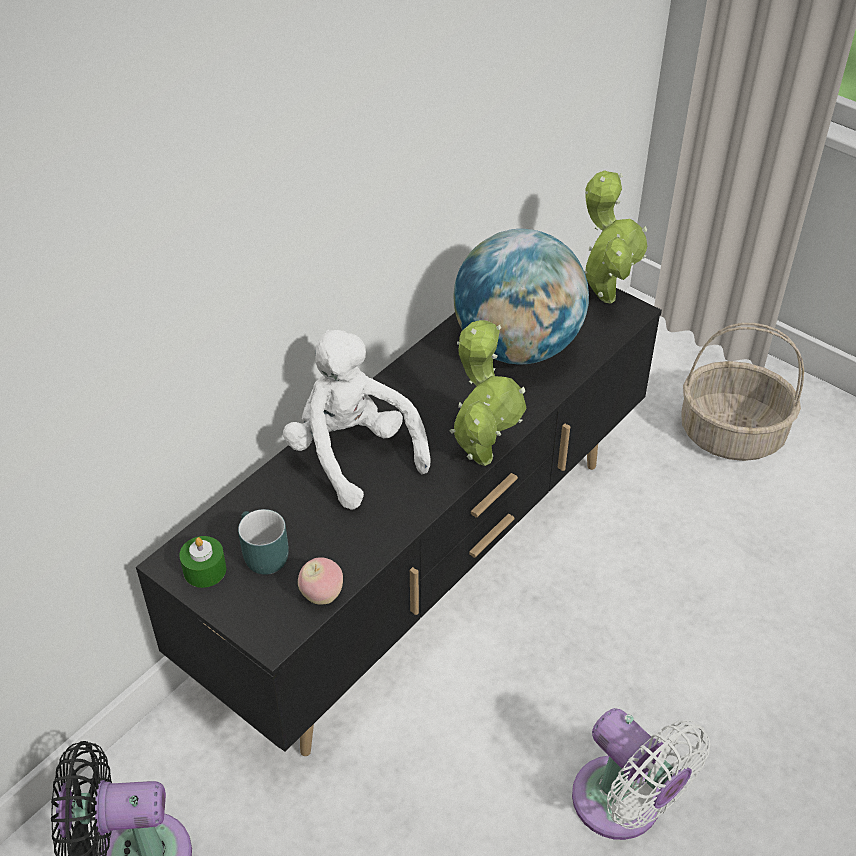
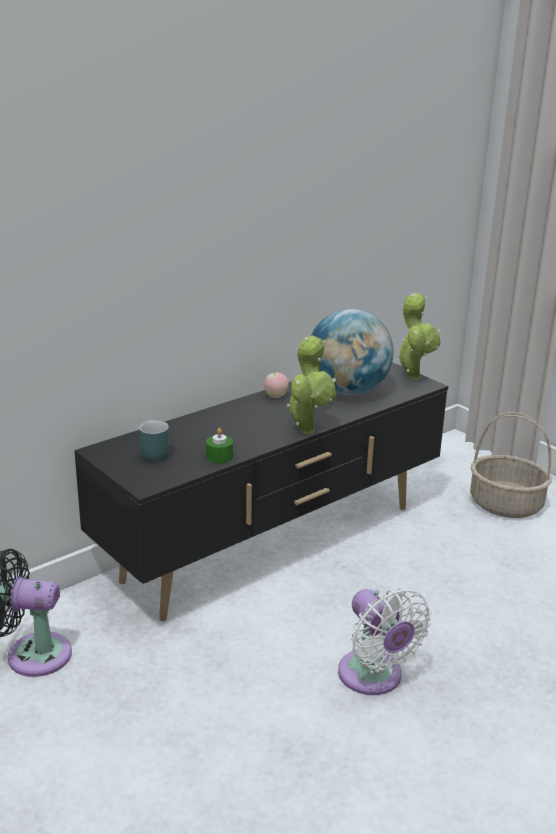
camera: 10 degrees right, 20 degrees down
(205, 570) = (115, 455): green candle -> green candle (219, 457)
(322, 595) = (183, 473): apple -> apple (276, 396)
(352, 454) = (226, 421): white plush toy -> none

